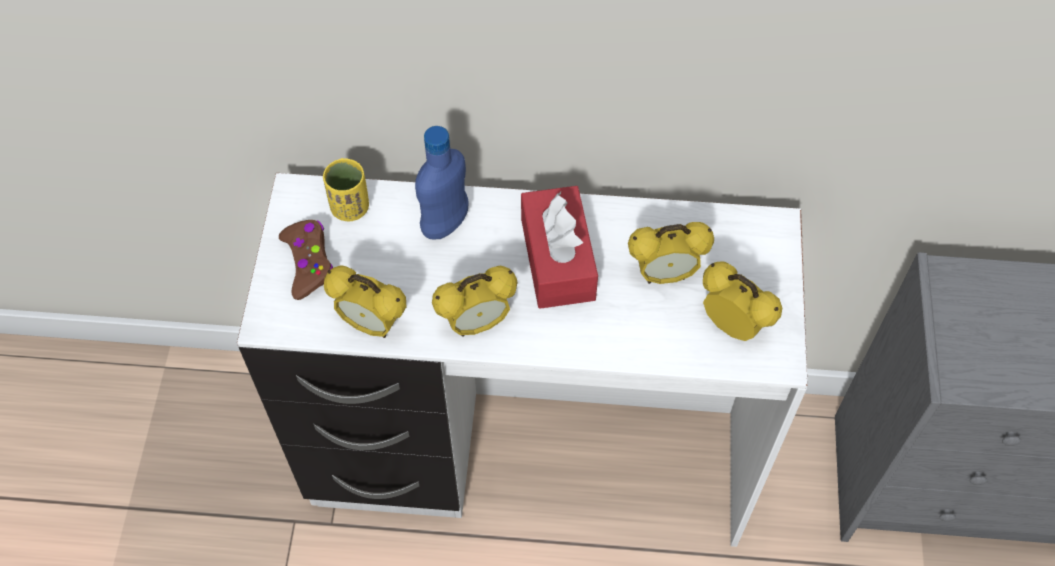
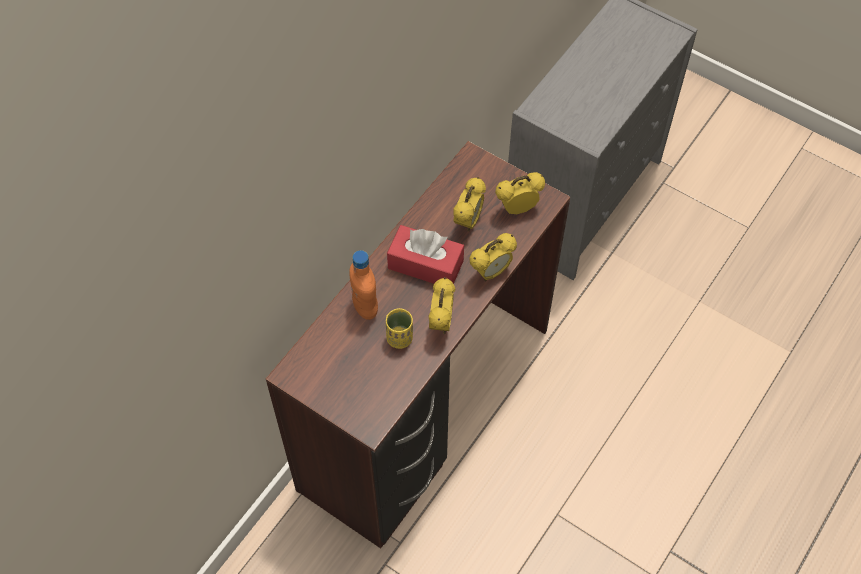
camera: 60 degrees left, 0 degrees up
(308, 262) = (344, 388): brown game controller -> none
(350, 208) = (320, 350): yellow cup -> yellow cup (399, 338)
(372, 325) = (408, 374): alarm clock -> alarm clock (491, 272)
(445, 224) = (365, 307): blue bottle -> orange bottle
(529, 460) = (428, 409): white desk -> brown desk

